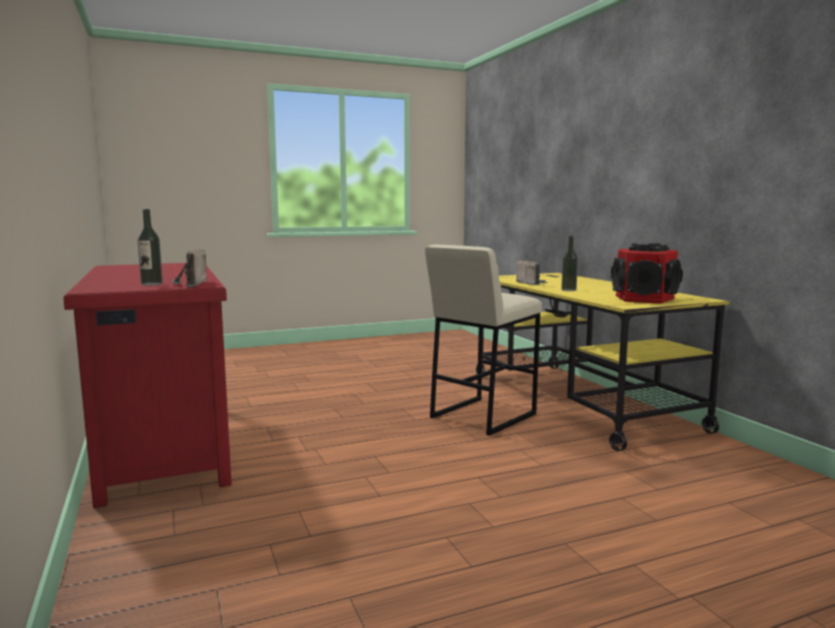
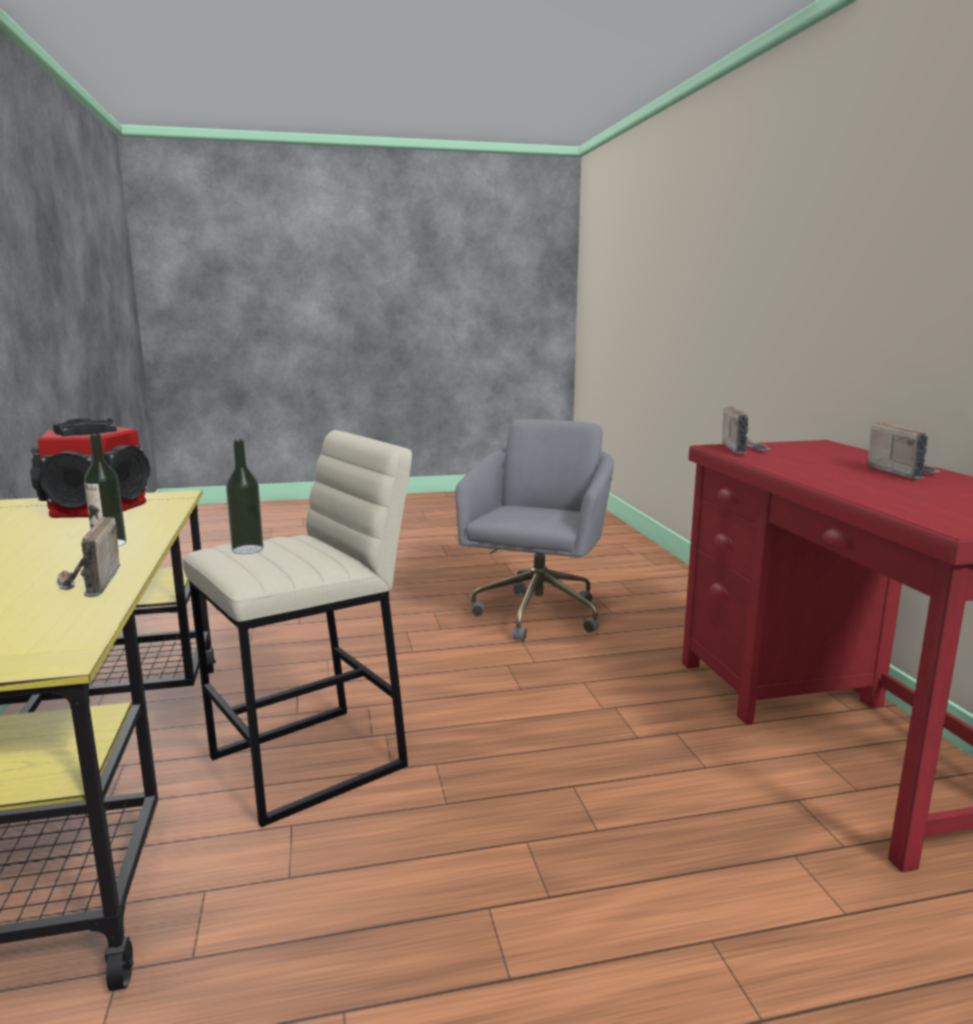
camera: 170 degrees left, 5 degrees up
(124, 275) = (901, 472): none -> radio
(151, 284) = (788, 451): bottle -> bottle (247, 549)
(366, 527) = (536, 618): none -> grey office chair

